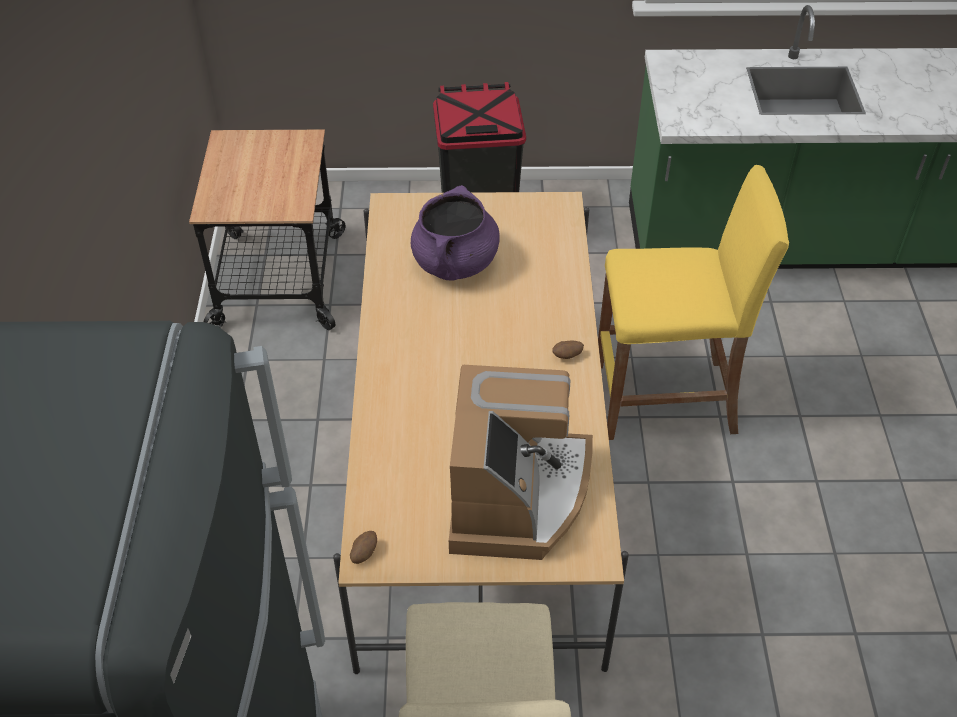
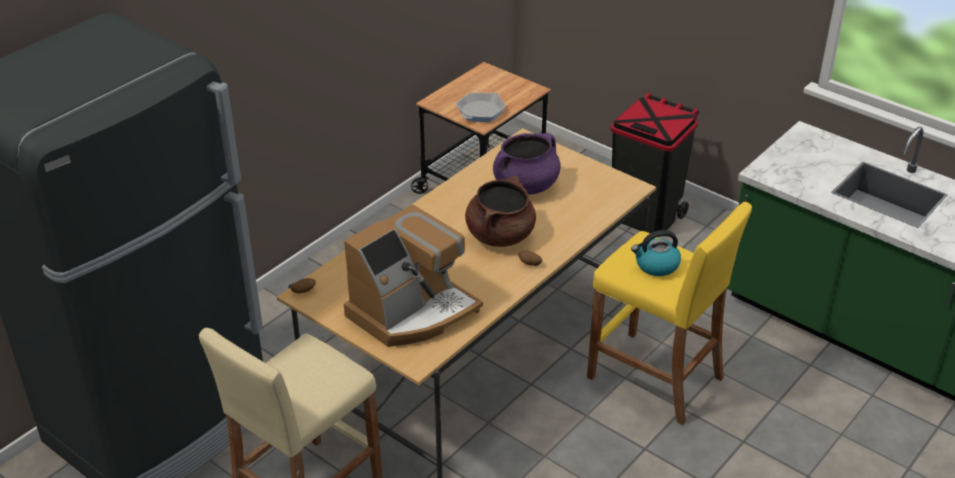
camera: 40 degrees right, 10 degrees down
(278, 194) = (480, 111): none -> frying pan
(498, 339) = (500, 235): none -> brown cooking pot
(673, 282) = (656, 265): none -> kettle

